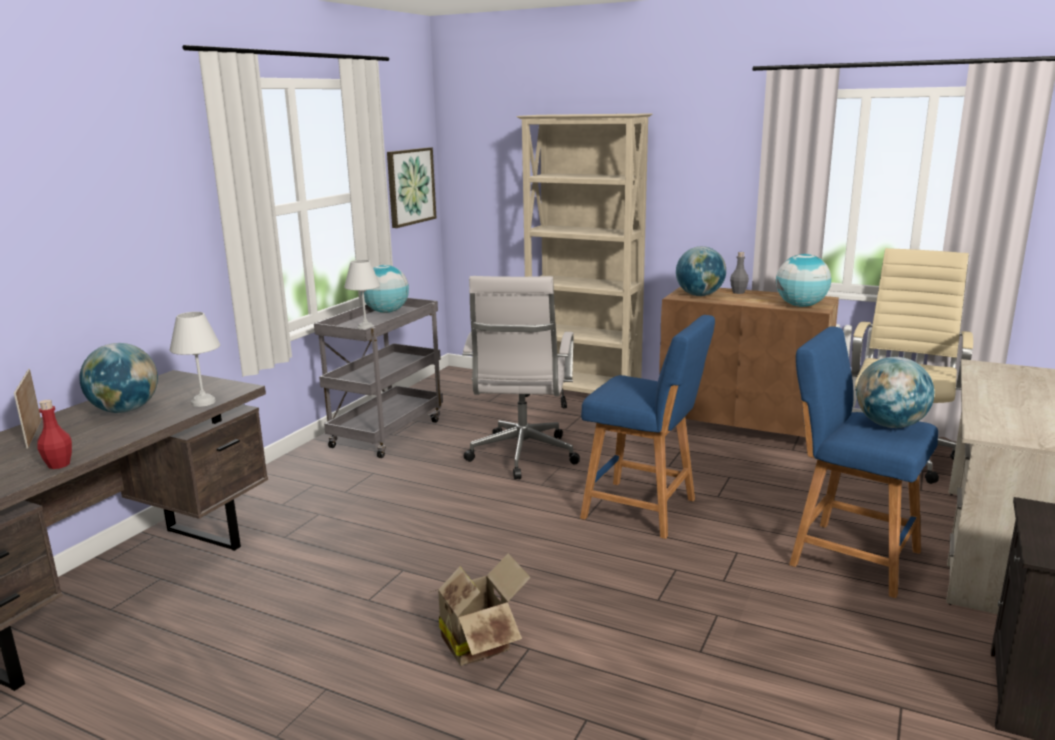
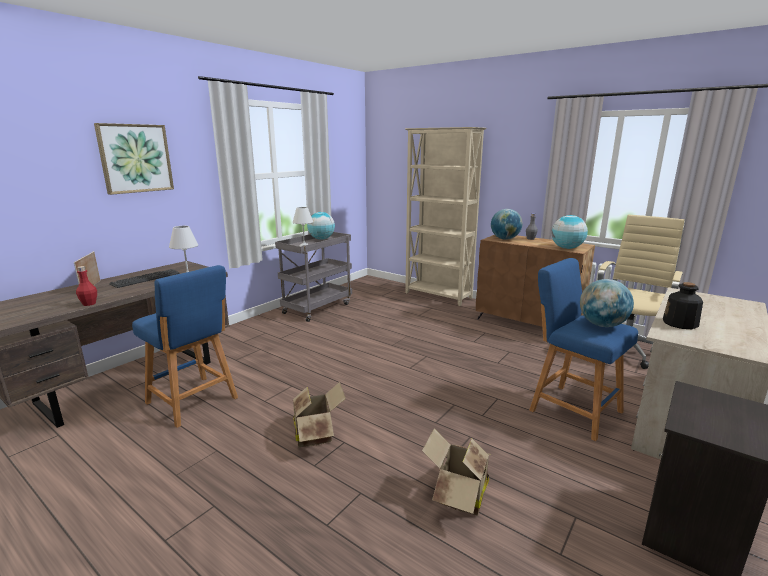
camera: 10 degrees right, 0 degrees up
(125, 410) = (145, 279): globe -> keyboard
(410, 186) = (346, 170): picture -> picture (135, 158)
(522, 457) = (387, 328): white office chair -> none
(644, 510) = (448, 366): blue stool -> blue stool (194, 402)
(730, 703) = (457, 496): none -> cardboard box
(998, 414) = (680, 323): none -> bottle

